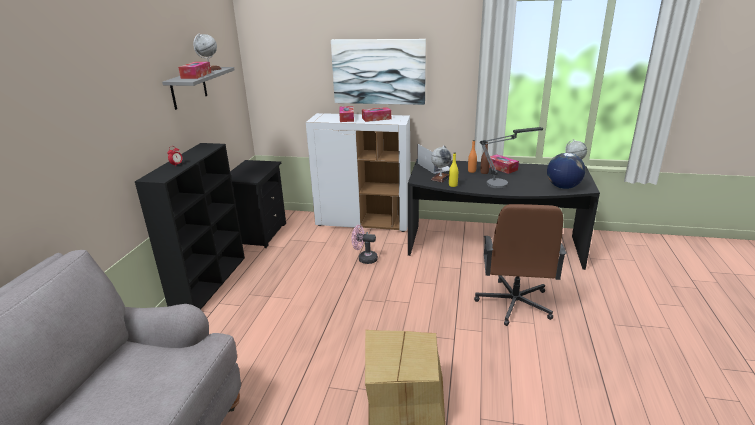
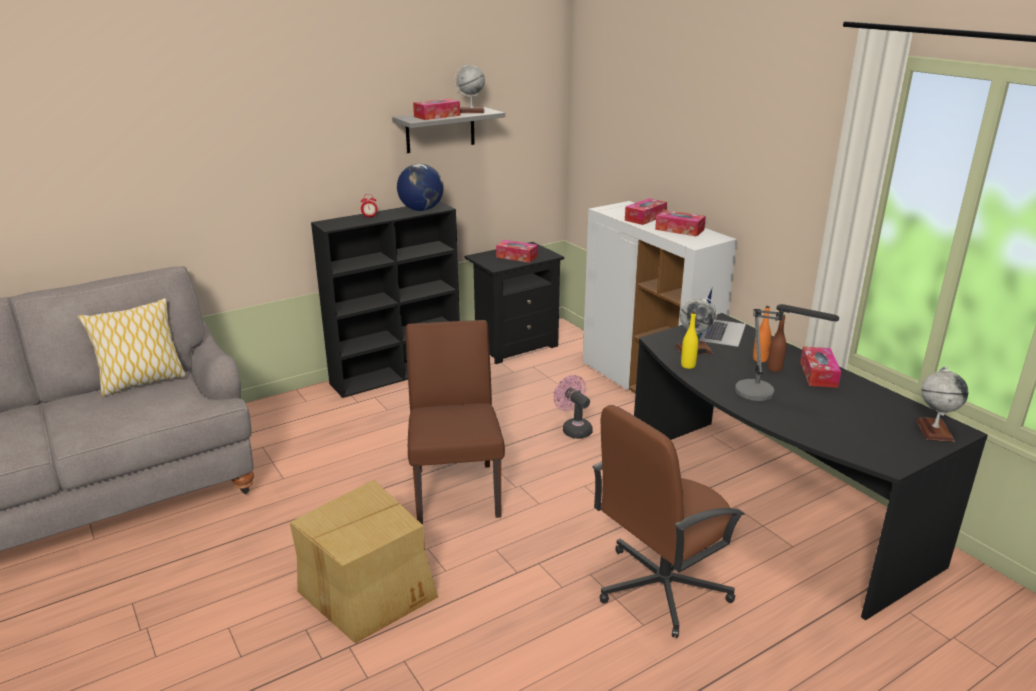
camera: 45 degrees right, 0 degrees up
(105, 369) = (142, 382): none -> pillow
(253, 170) = (516, 257): none -> tissue box
(356, 320) = (456, 487): none -> brown chair
(378, 71) = (708, 157): picture -> none
(563, 187) = (851, 442): globe -> globe (421, 209)

